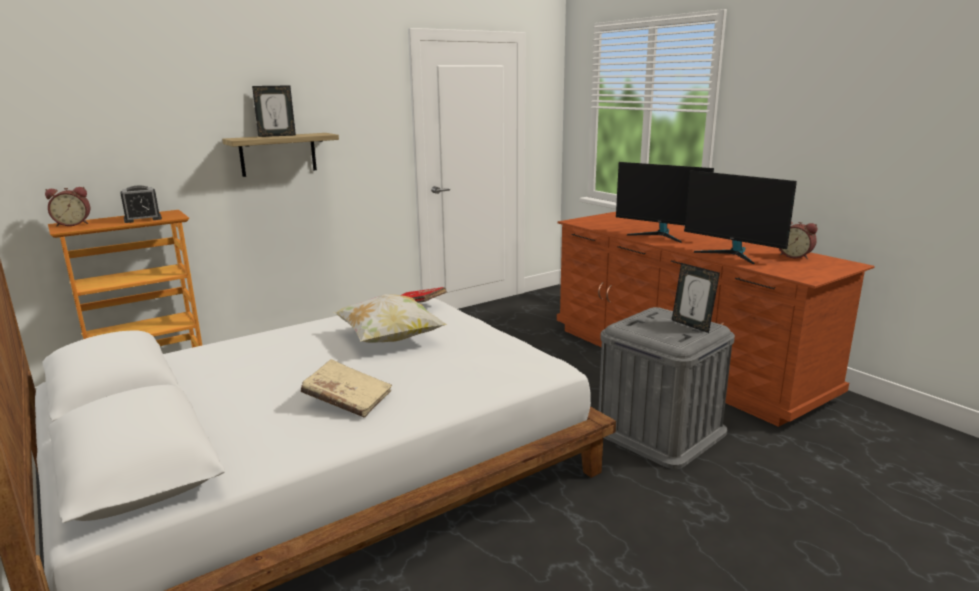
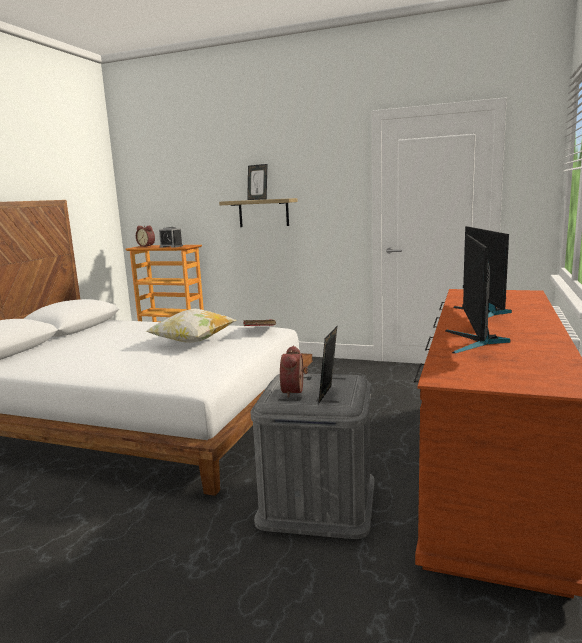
camera: 55 degrees right, 5 degrees down
(348, 400) = (90, 358): beige book -> none
(795, 256) = (539, 361): alarm clock -> alarm clock (295, 391)

